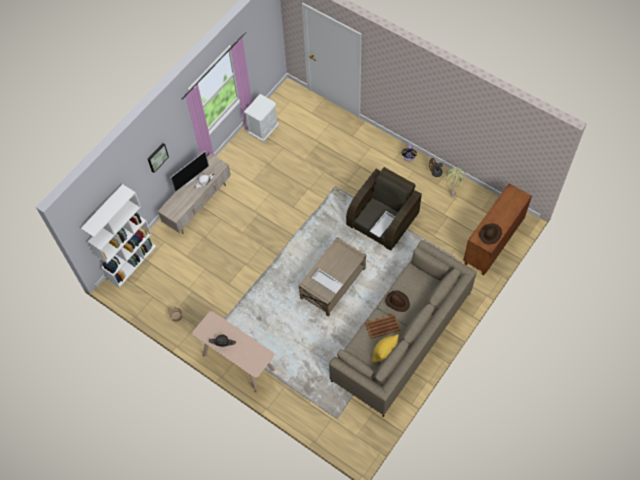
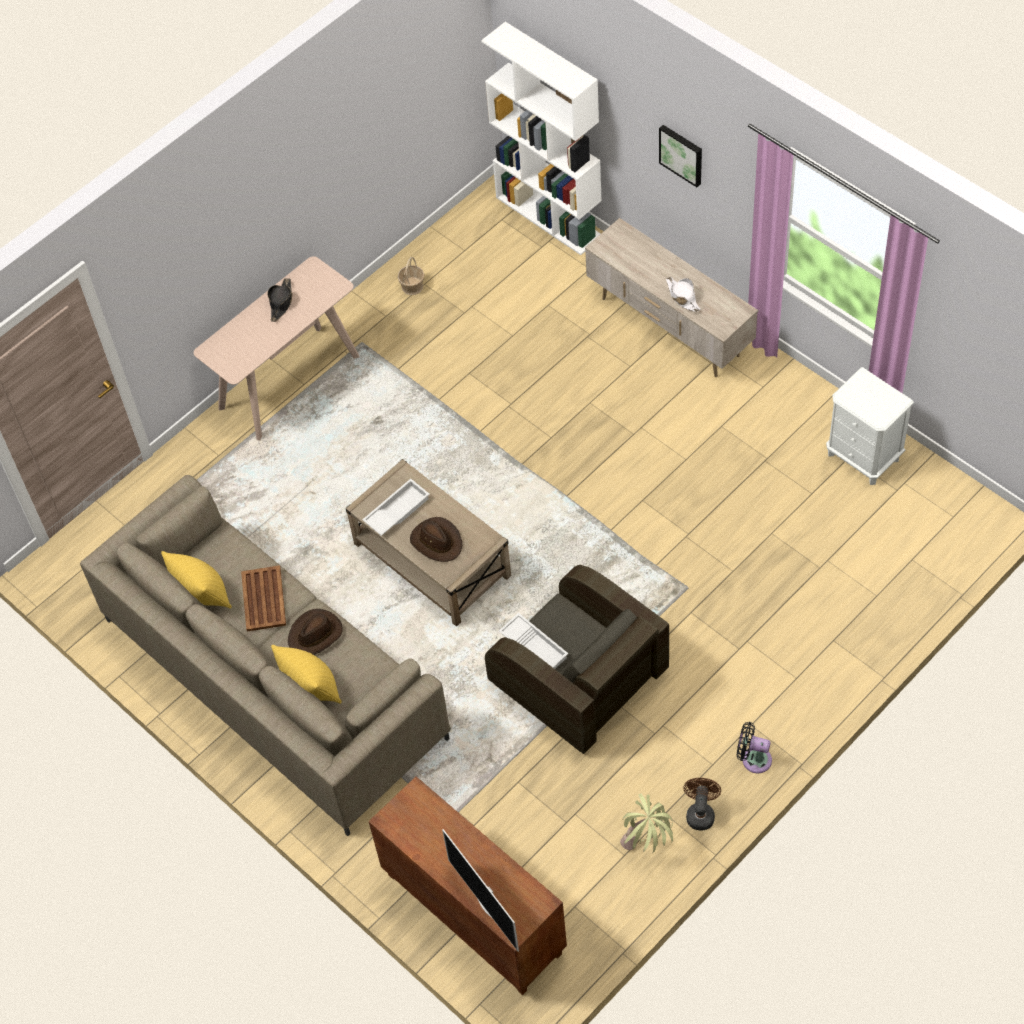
camera: 100 degrees right, 5 degrees down
(191, 179) = (691, 274): television -> television (488, 906)
(423, 298) = (311, 688): none -> yellow pillow
(490, 234) = (420, 829): brown hat -> brown hat (437, 541)

